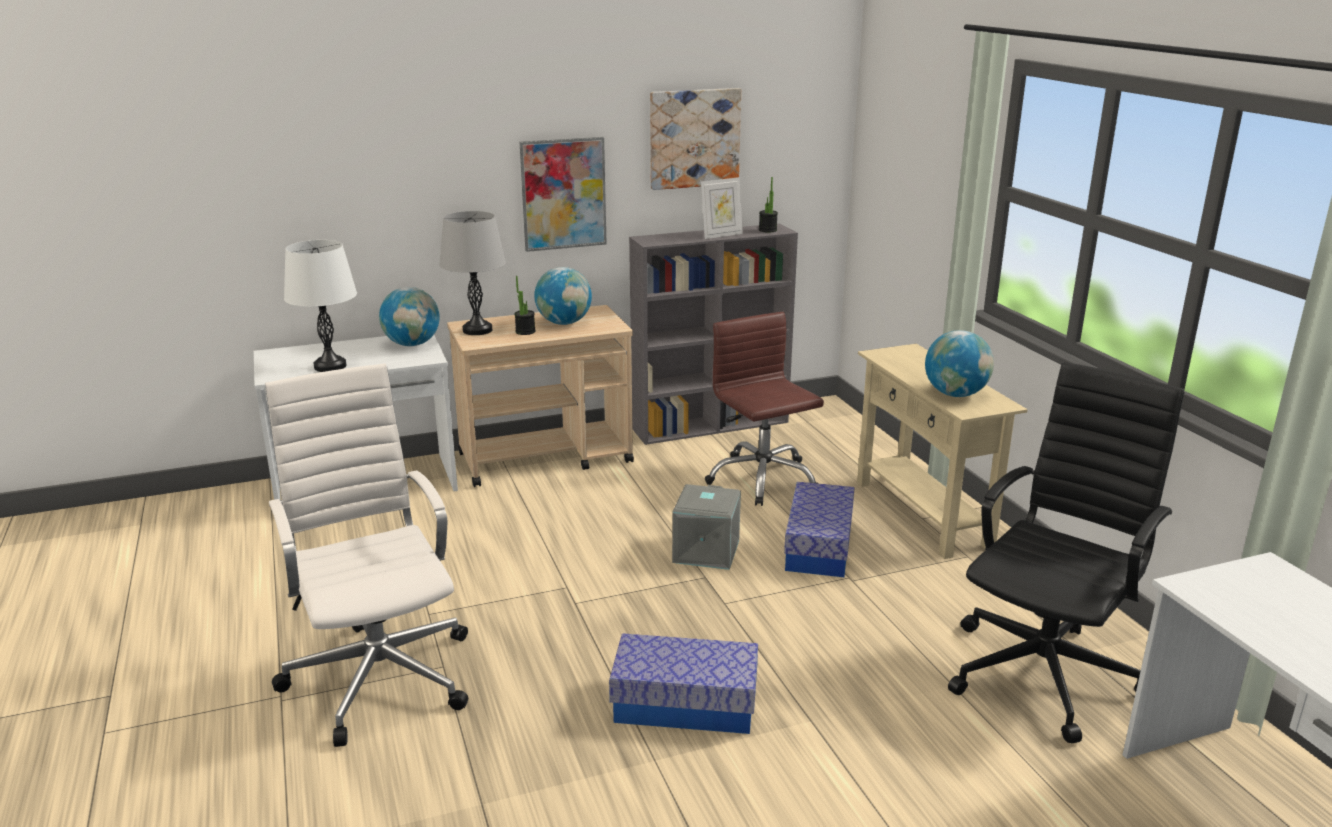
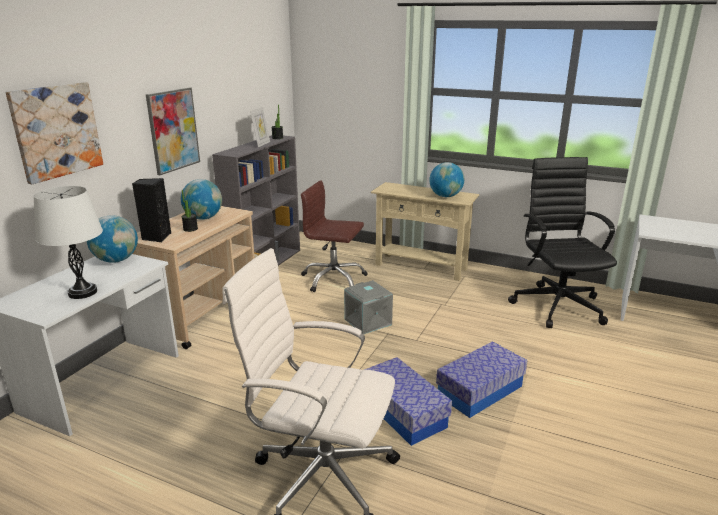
camera: 45 degrees left, 0 degrees up
(477, 330) = (156, 237): grey table lamp -> black speaker
(694, 138) = (231, 85): picture -> picture (56, 131)
(819, 546) = (408, 297): storage box -> storage box (403, 412)

